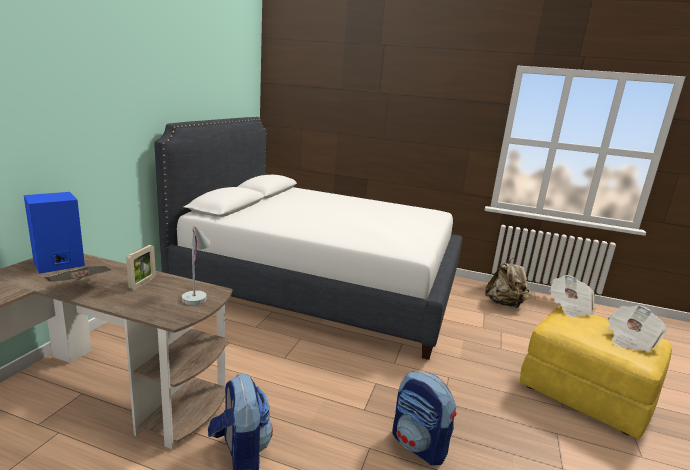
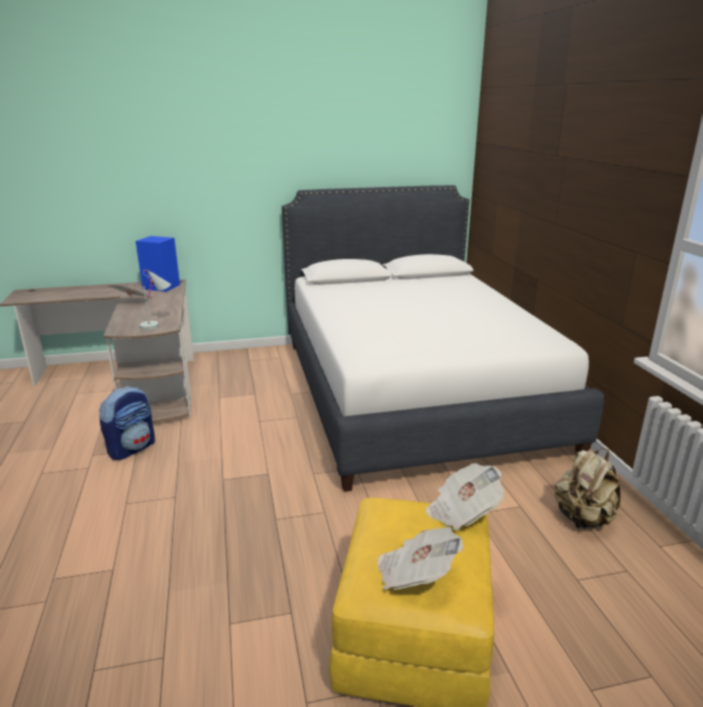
camera: 60 degrees right, 5 degrees up
(142, 283) = (157, 309): picture frame -> none
(419, 445) = (197, 521): backpack -> none

